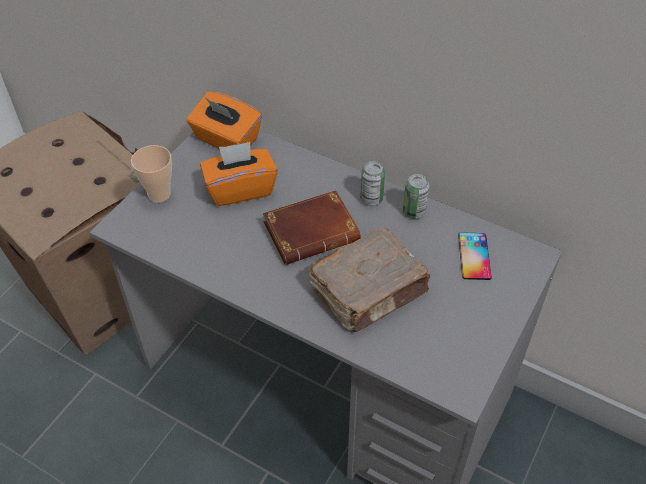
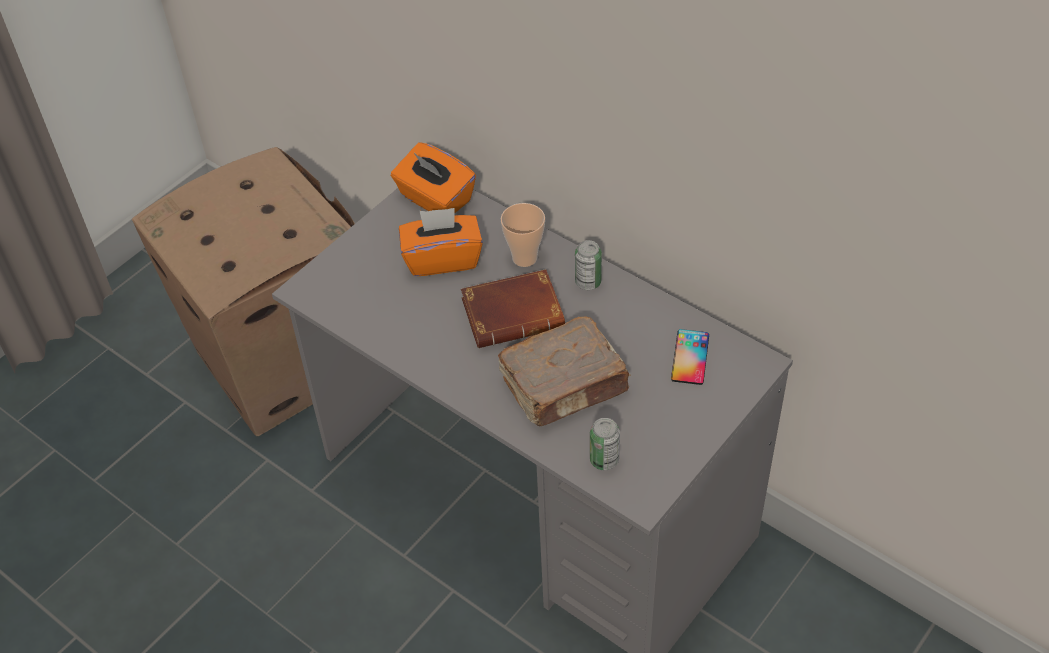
camera: 10 degrees right, 0 degrees up
(159, 194) = (352, 257): cup -> cup (524, 258)
(414, 212) = (633, 301): can -> can (604, 460)

